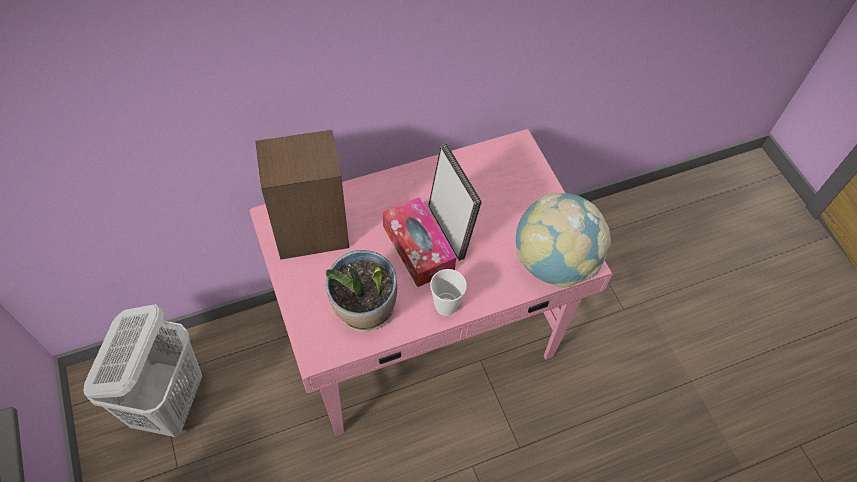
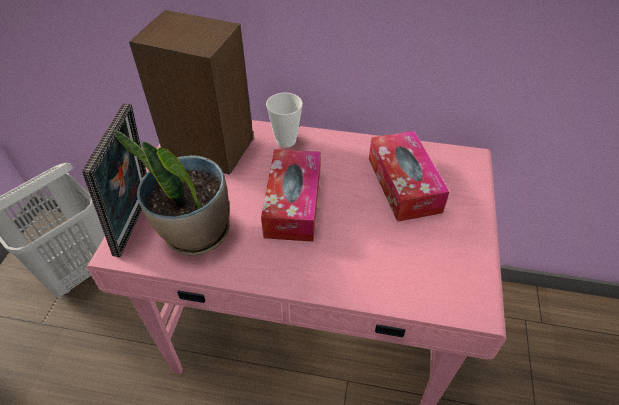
camera: 35 degrees right, 10 degrees down
(445, 306) = (276, 271): cup -> cup (286, 140)
(450, 230) = (338, 202): picture frame -> picture frame (138, 222)
(486, 191) = (403, 184): none -> tissue box
(553, 262) = (434, 286): globe -> none

